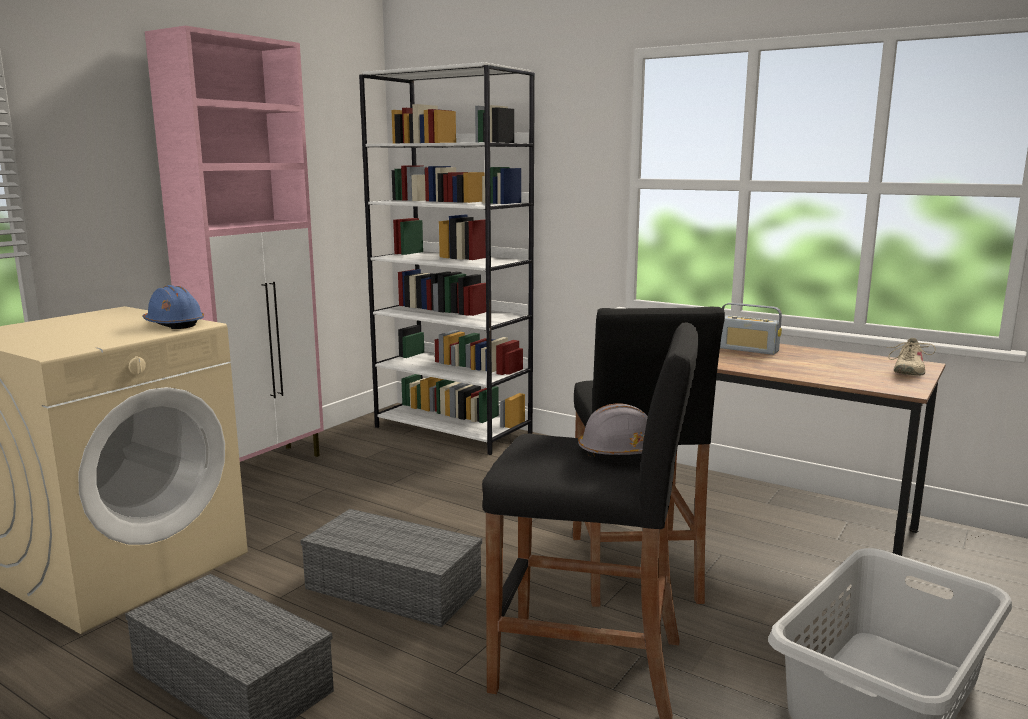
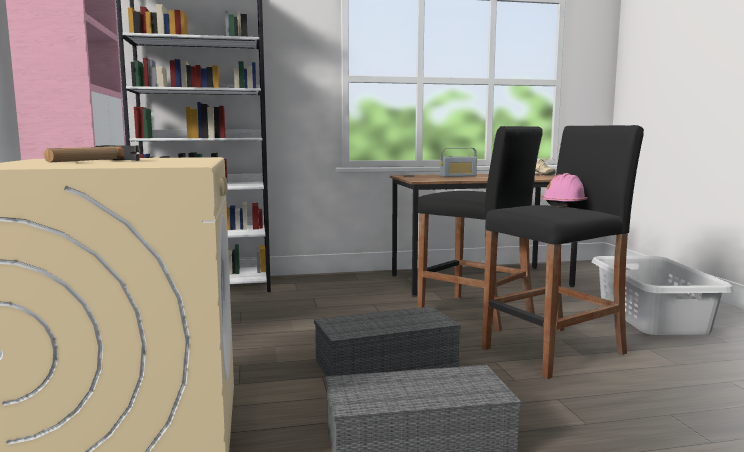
camera: 45 degrees left, 5 degrees down
(84, 326) = (91, 161): none -> hammer
(173, 324) = (180, 158): blue hard hat -> none
(620, 452) = (565, 204): grey hard hat -> pink hard hat

